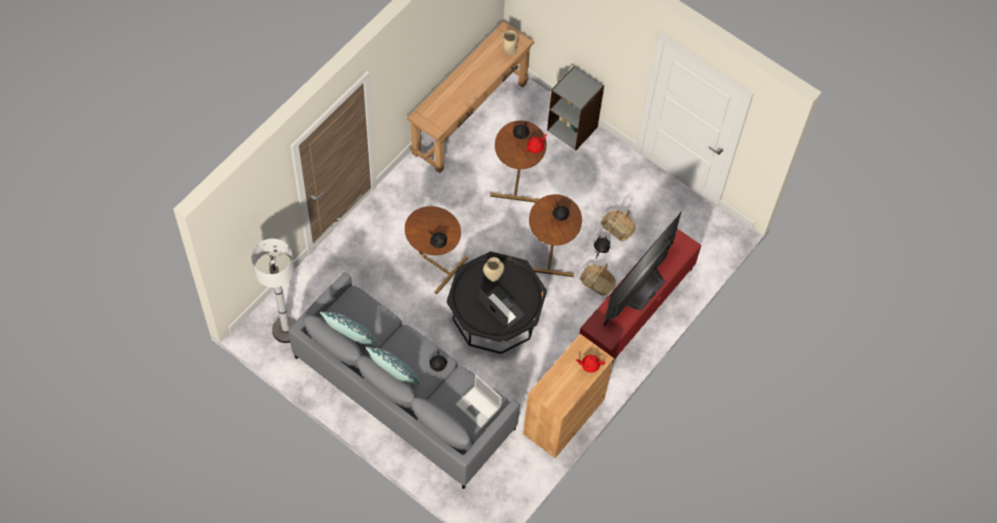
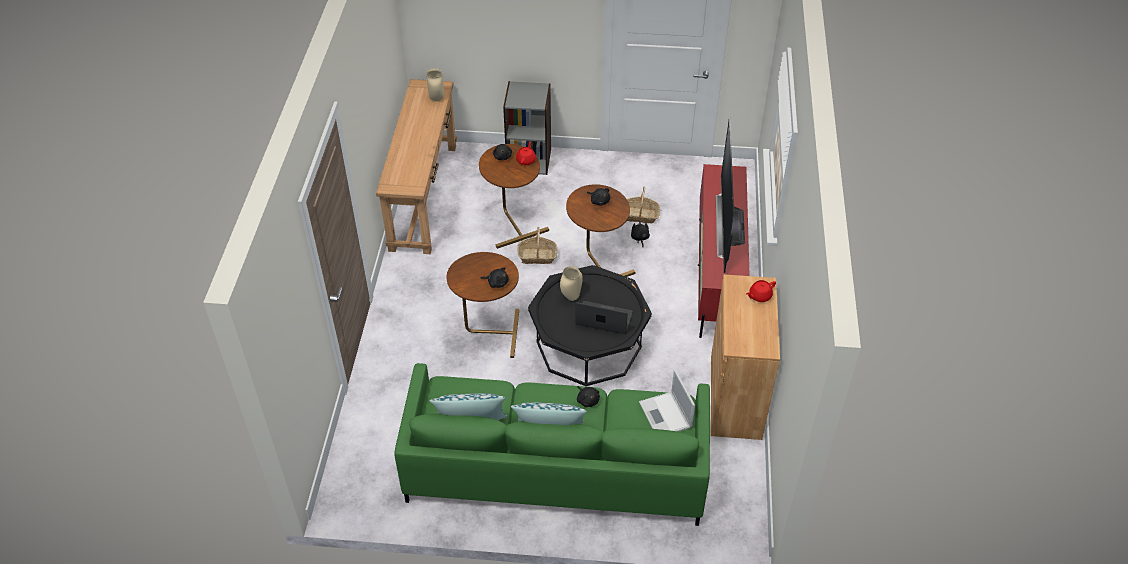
camera: 30 degrees left, 15 degrees down
(286, 330) = (374, 480): white floor lamp -> none
(404, 392) = (556, 467): grey sofa -> green sofa
(479, 407) = (666, 415): laptop -> laptop turned 60 degrees clockwise
(597, 283) = (662, 267): basket -> basket (537, 256)

